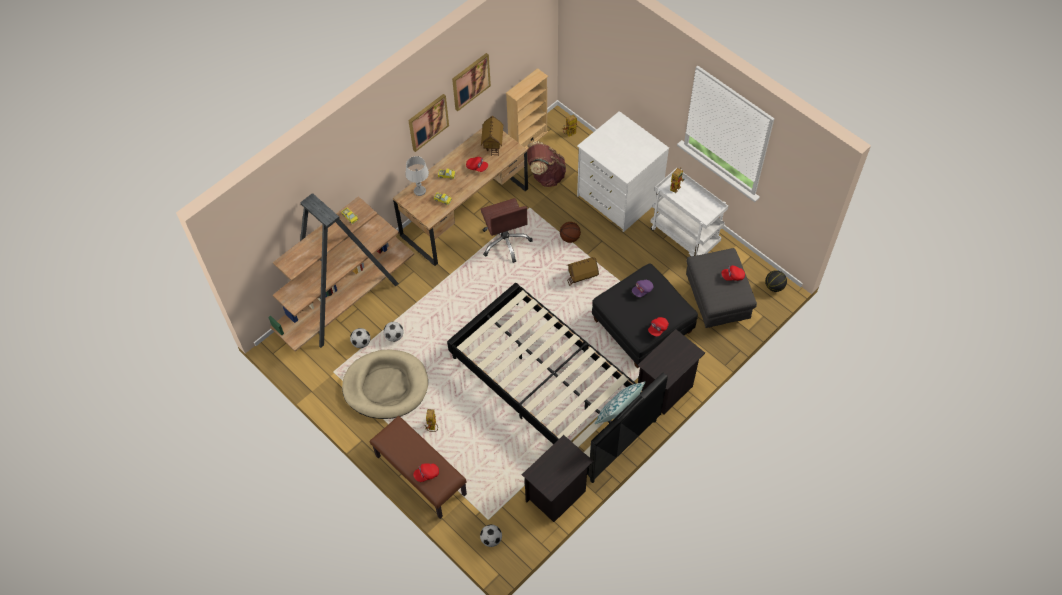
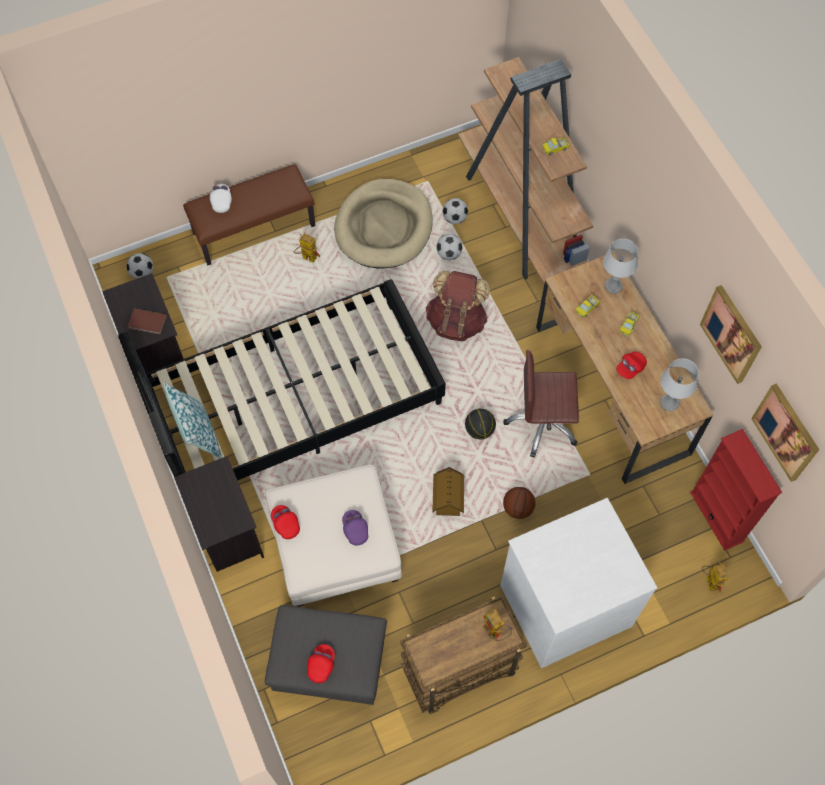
camera: 110 degrees right, 5 degrees up
(426, 474) = (221, 201): red cap -> white cap
(428, 122) = (679, 268): picture -> picture (786, 432)
(492, 143) = (669, 403): toy house -> grey table lamp
(528, 140) = (717, 516): beige bookcase -> red bookcase
(545, 175) = (641, 516): brown backpack -> brown backpack (456, 321)
(563, 457) = (147, 323): none -> brown book
(642, 326) = (336, 546): black ottoman -> white ottoman
(685, 236) = (459, 672): white cart -> brown cart
(774, 286) = (318, 764): basketball -> basketball (479, 430)

